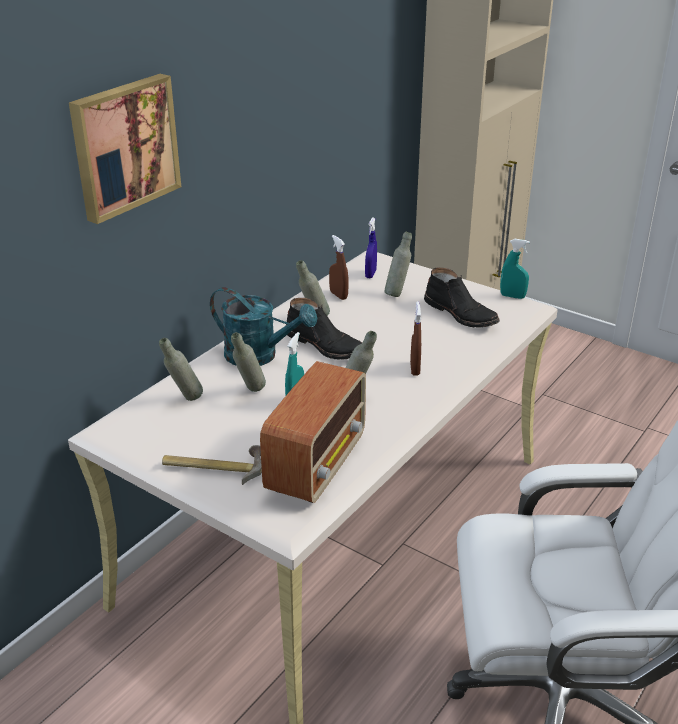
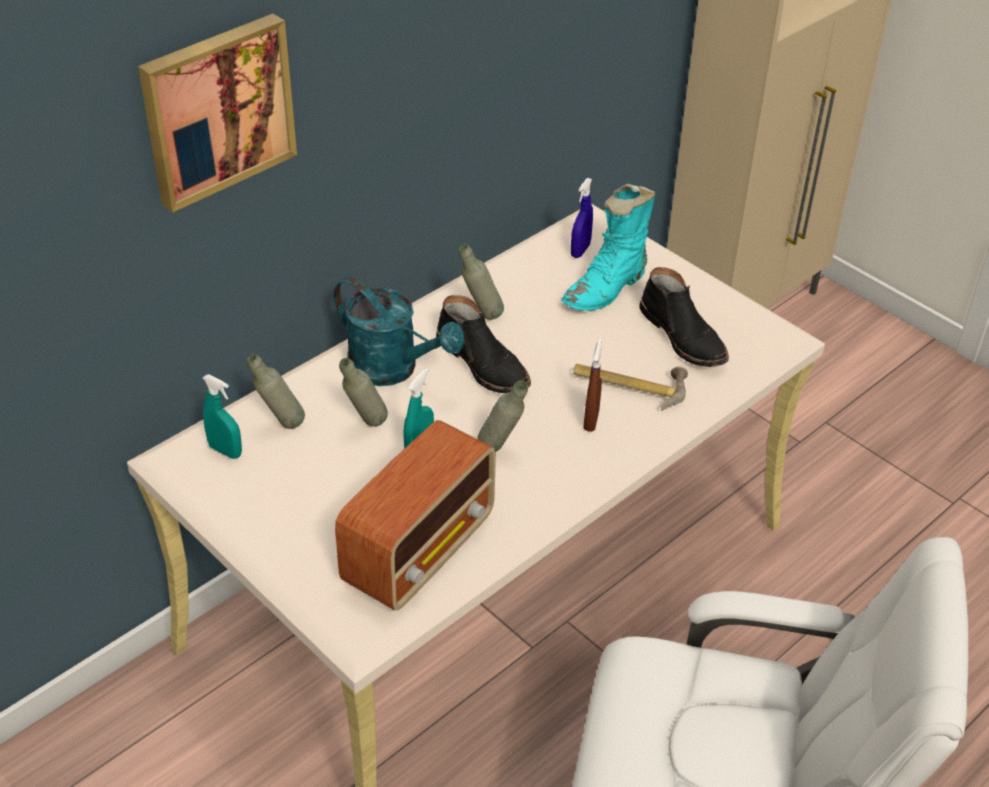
camera: 10 degrees right, 10 degrees up
(214, 467) = (292, 534): hammer -> hammer (630, 384)
(338, 295) = (525, 281): brown spray bottle -> none
(397, 293) = (607, 289): grey bottle -> turquoise boot
(512, 296) = (766, 316): turquoise spray bottle -> turquoise spray bottle (225, 451)

